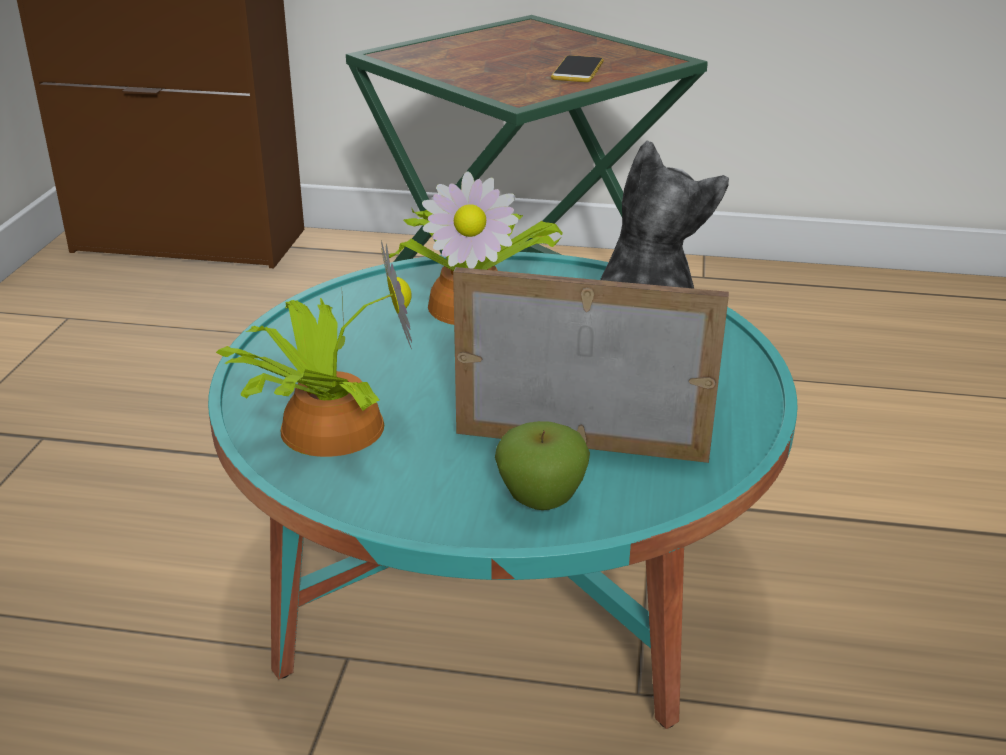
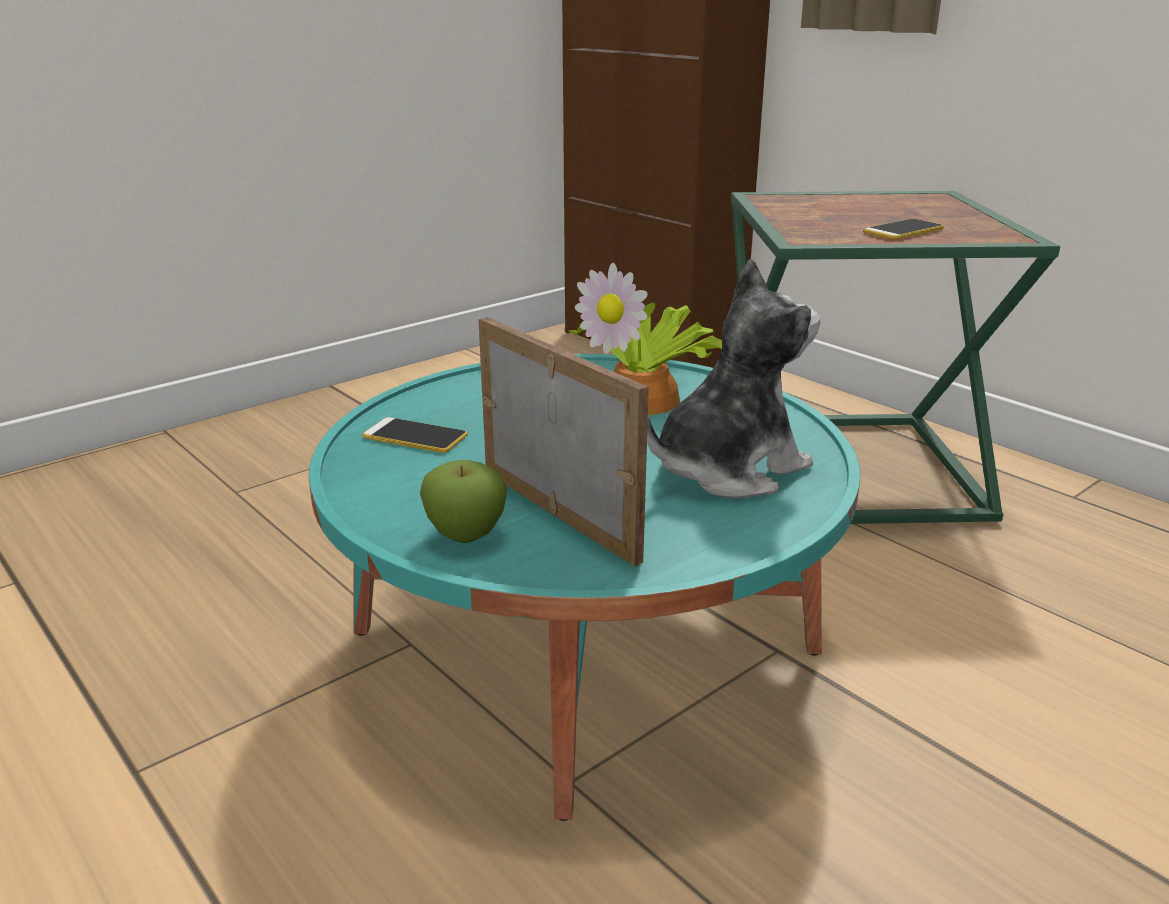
camera: 40 degrees right, 5 degrees down
(326, 426) = (415, 436): potted plant -> phone

